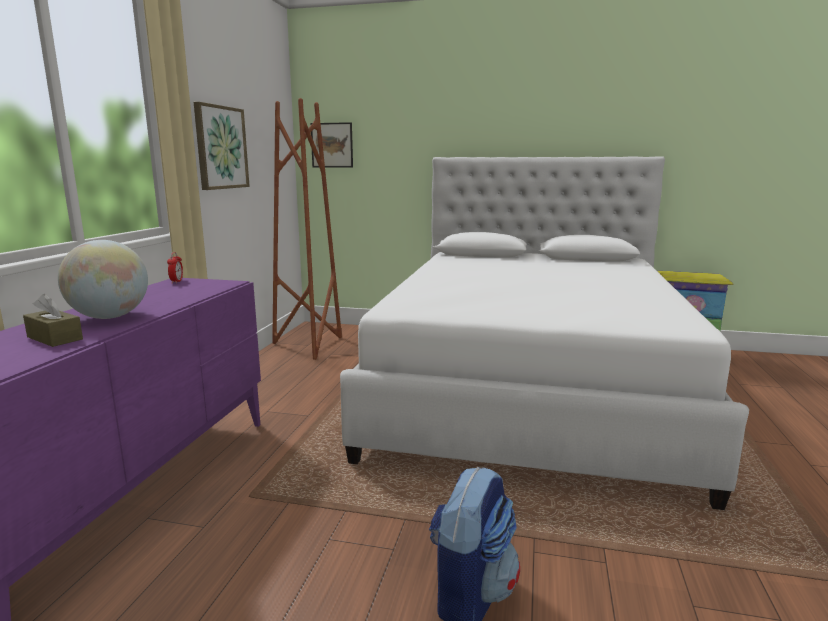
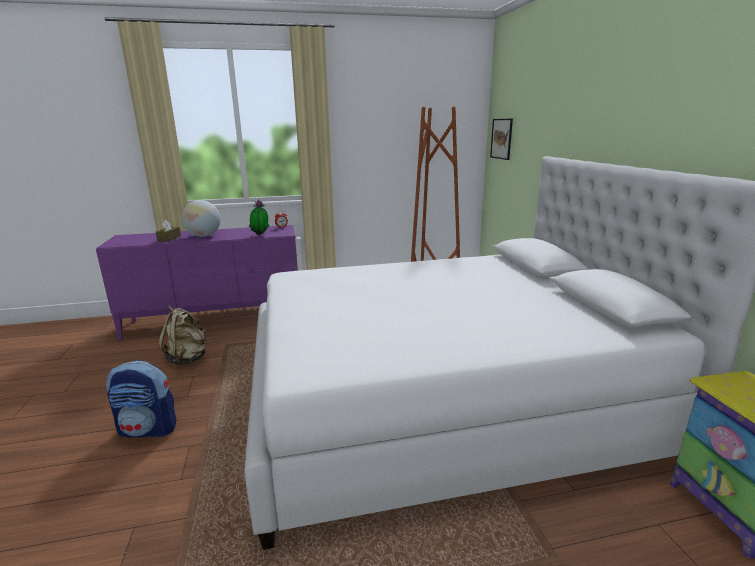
camera: 65 degrees right, 5 degrees up
(202, 292) = (260, 235): none -> potted plant
(221, 147) = (375, 145): picture -> none
(253, 541) = (188, 358): none -> beige backpack

